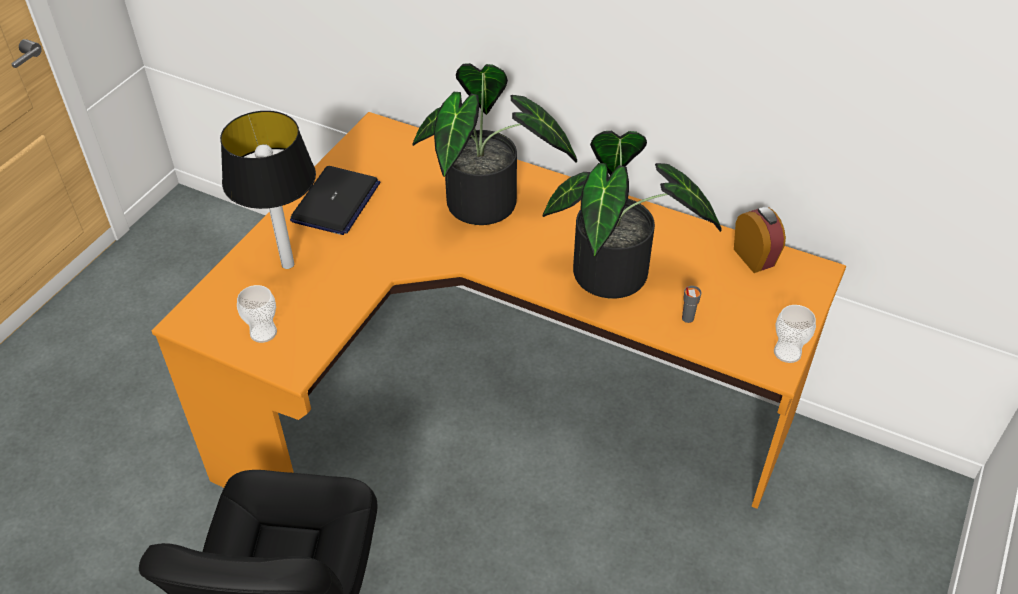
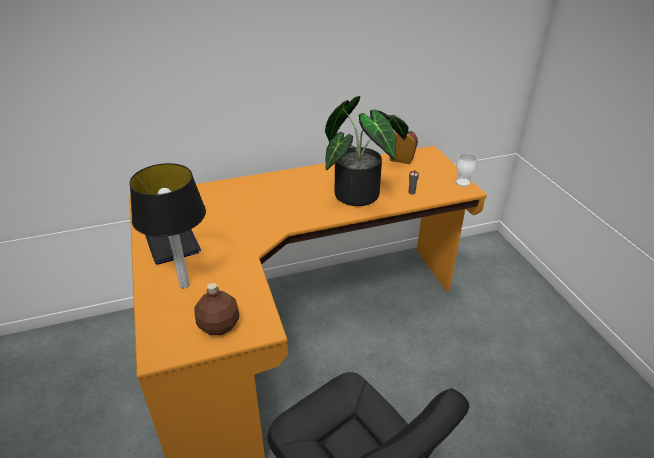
camera: 45 degrees left, 10 degrees down
(263, 332) = (219, 325): cup -> brown bottle
(488, 208) = (261, 200): potted plant -> none

